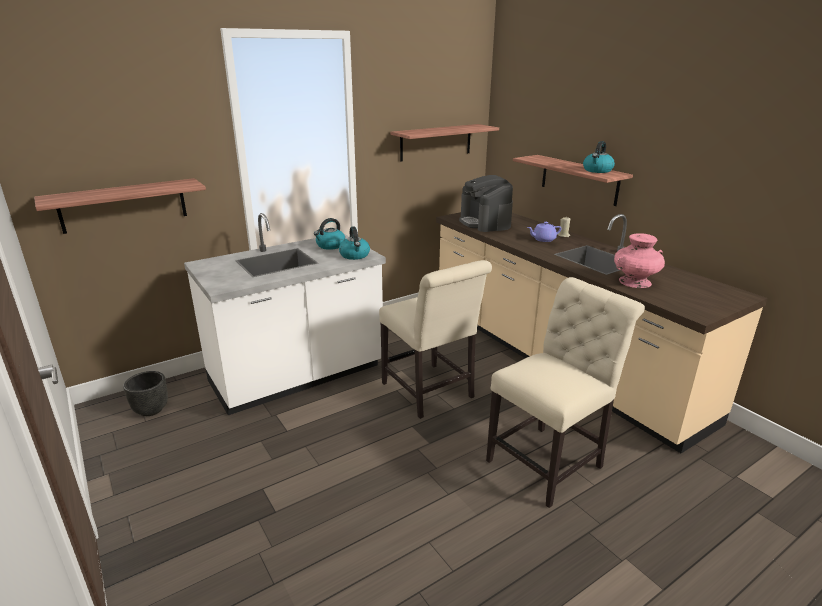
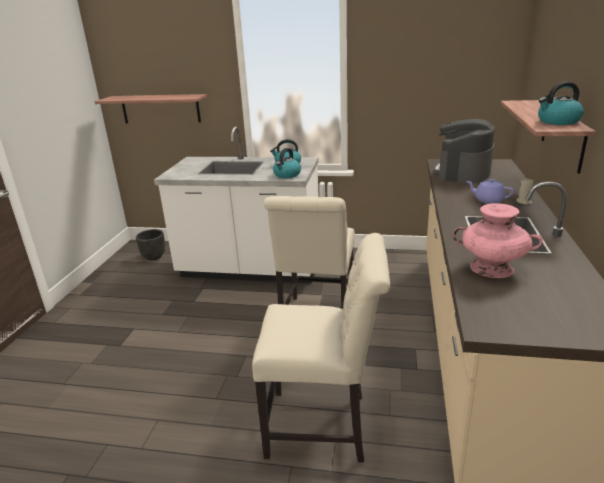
camera: 45 degrees right, 0 degrees up
(436, 142) = (446, 79): shelf -> none

